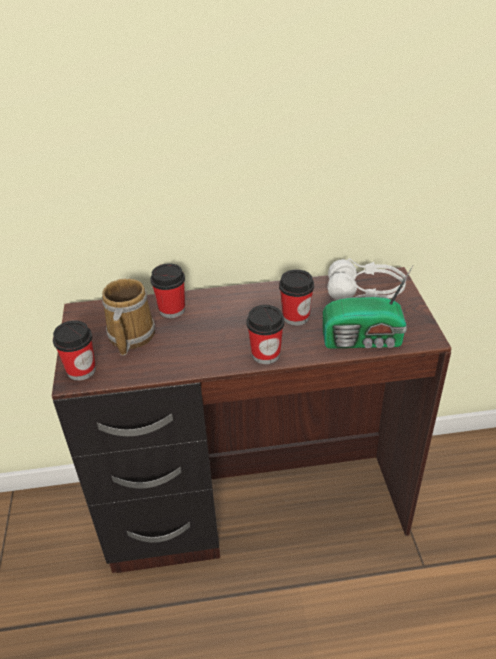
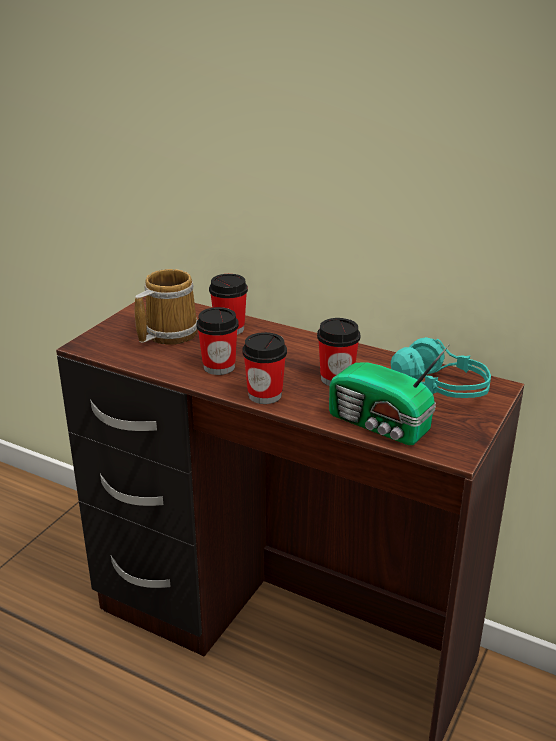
camera: 35 degrees right, 10 degrees down
(81, 370) = (99, 341): cup -> cup (219, 367)
(365, 293) = (441, 388): white headphones -> turquoise headphones

